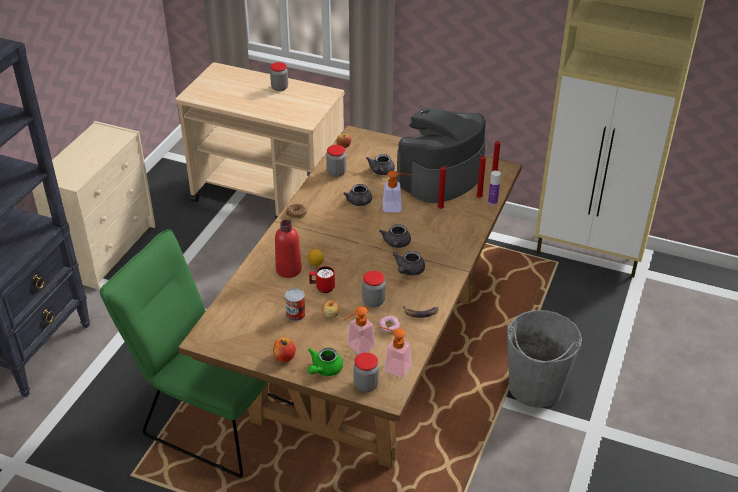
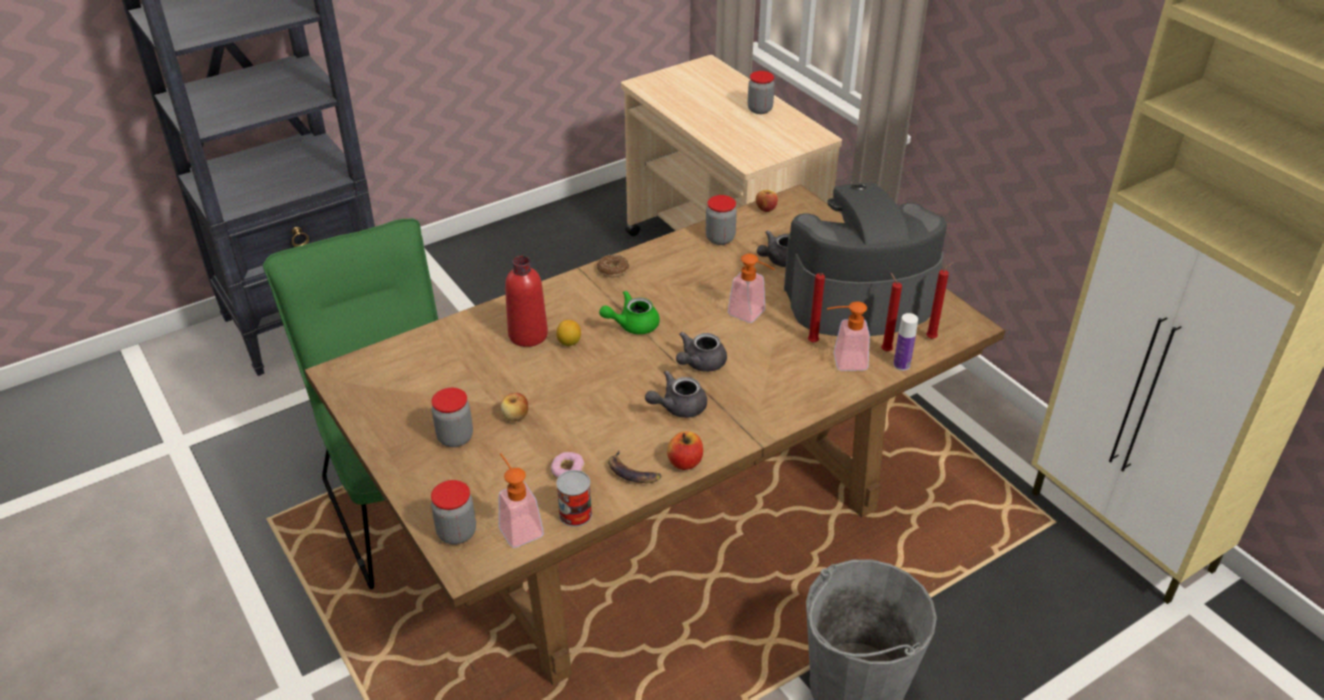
camera: 35 degrees right, 0 degrees up
(107, 250) = (487, 251): beige dresser -> none
(284, 357) = (402, 443): apple -> apple (685, 462)
(295, 314) = (474, 395): can -> can (575, 514)
(322, 288) = (542, 377): red mug -> none
(324, 369) = (430, 484): green teapot -> green teapot (632, 325)
(357, 347) = (500, 476): soap dispenser -> soap dispenser (843, 362)
(360, 203) = (709, 289): grey teapot -> none
(373, 301) = (587, 426): jar -> jar (455, 437)

